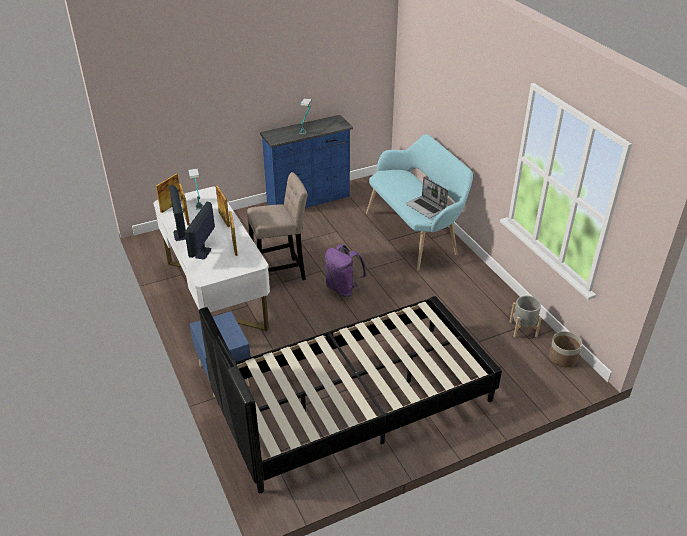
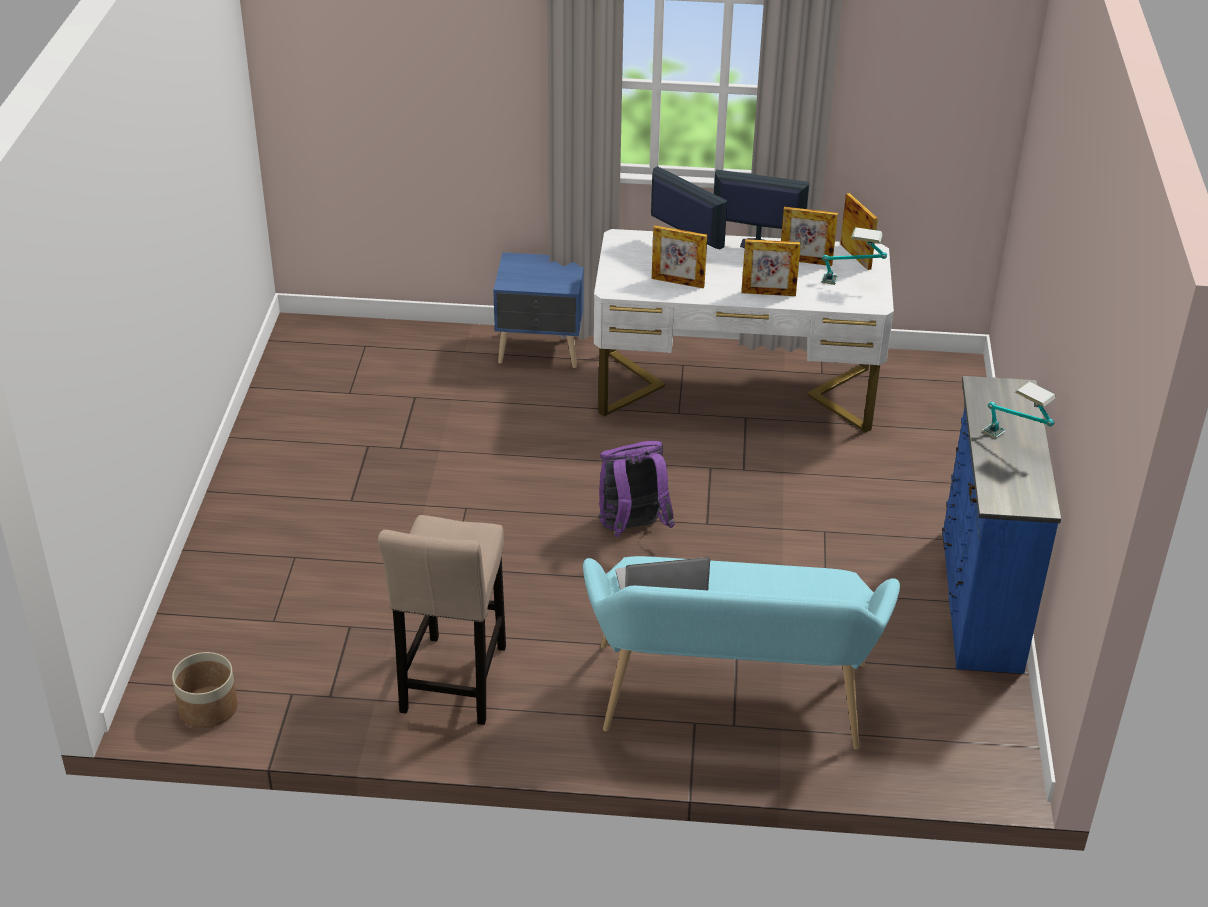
camera: 120 degrees right, 0 degrees up
(281, 273) = (738, 474): beige stool -> beige stool (453, 685)
(354, 402) = (372, 440): black bed -> none
(523, 329) = (320, 701): grey planter -> none

